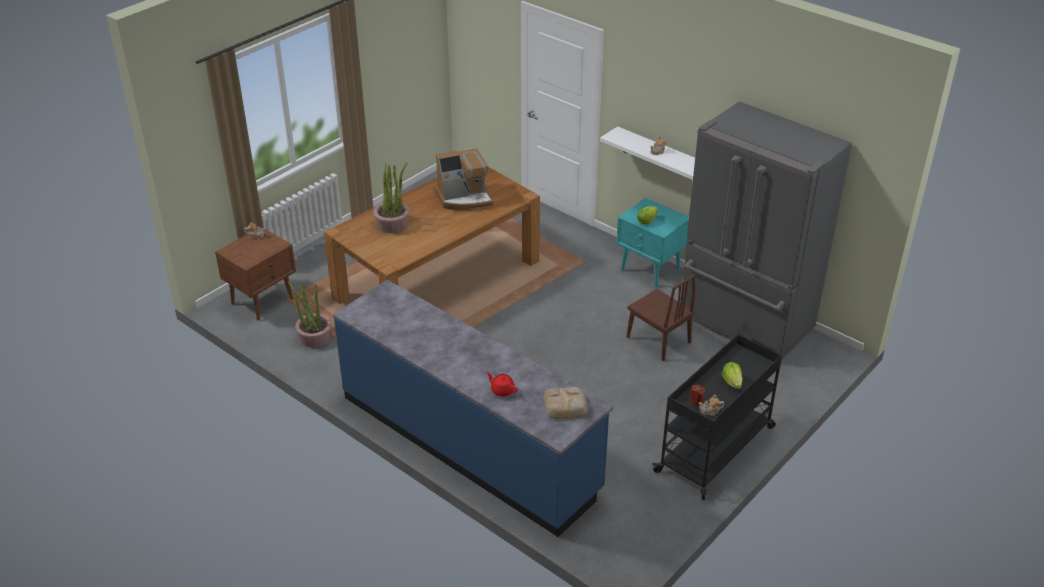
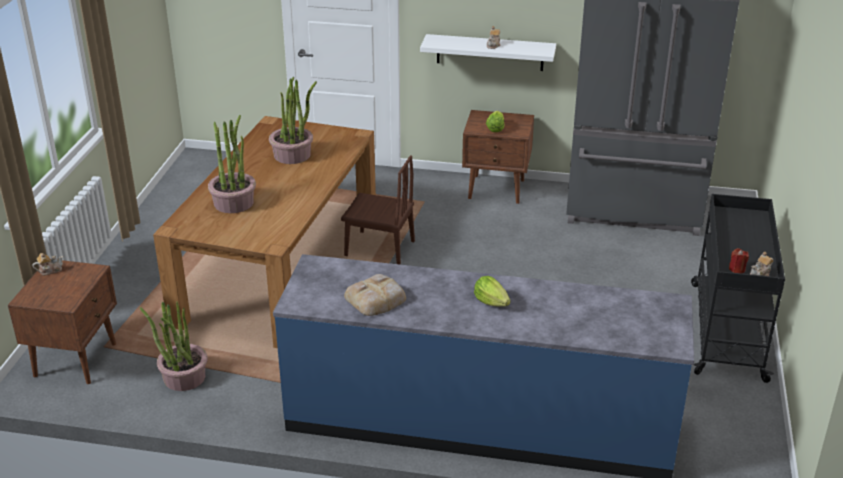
camera: 30 degrees left, 5 degrees down
(464, 198) = (292, 155): coffee machine -> potted plant
(502, 390) = (562, 322): red teapot -> none
(566, 406) = (646, 313): bread -> bread (376, 299)
(650, 270) = (497, 189): turquoise nightstand -> brown nightstand
(658, 339) = (569, 249): brown chair -> brown chair (379, 248)
(732, 382) = (748, 240): lettuce -> lettuce (491, 302)

